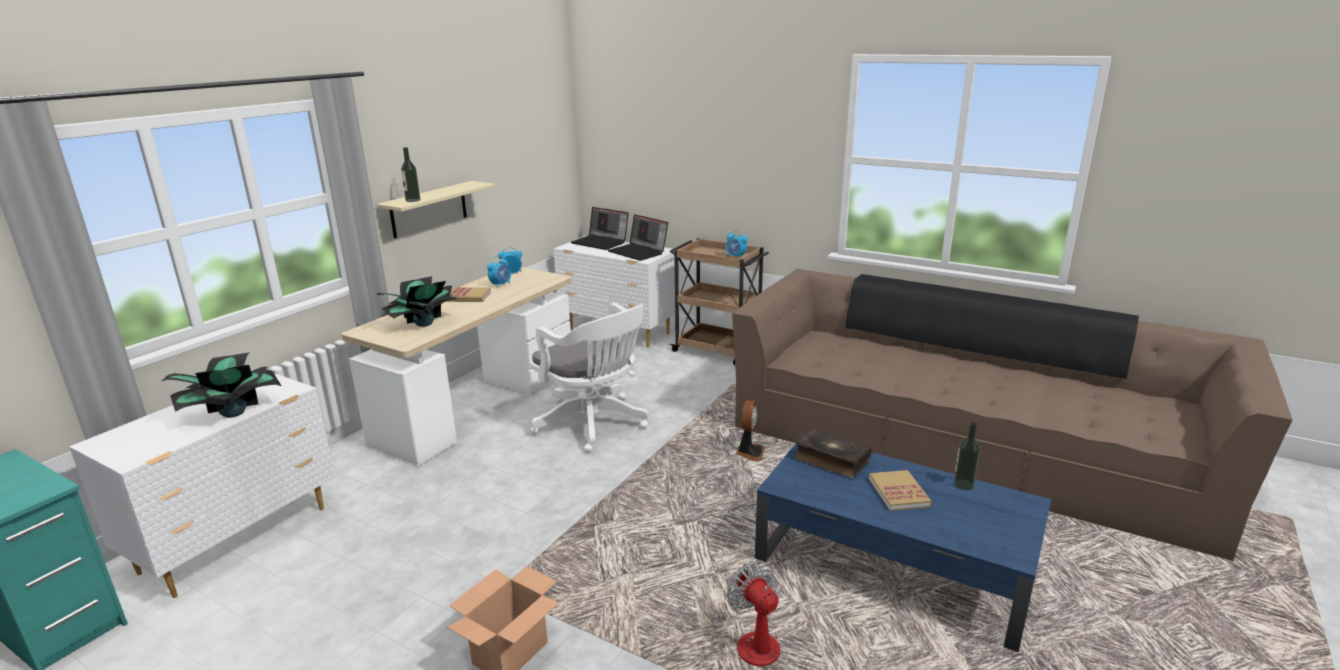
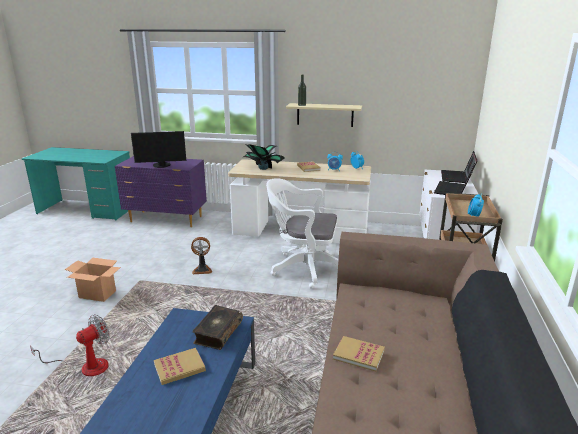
camera: 70 degrees right, 0 degrees up
(232, 413) = (161, 165): potted plant -> monitor
(239, 539) = (166, 219): white dresser -> purple dresser
(594, 424) = (303, 268): white office chair -> white office chair turned 75 degrees clockwise
(750, 453) = (305, 332): fan -> fan (202, 270)
(910, 381) = (358, 355): none -> book
(963, 484) = (198, 404): bottle -> none

